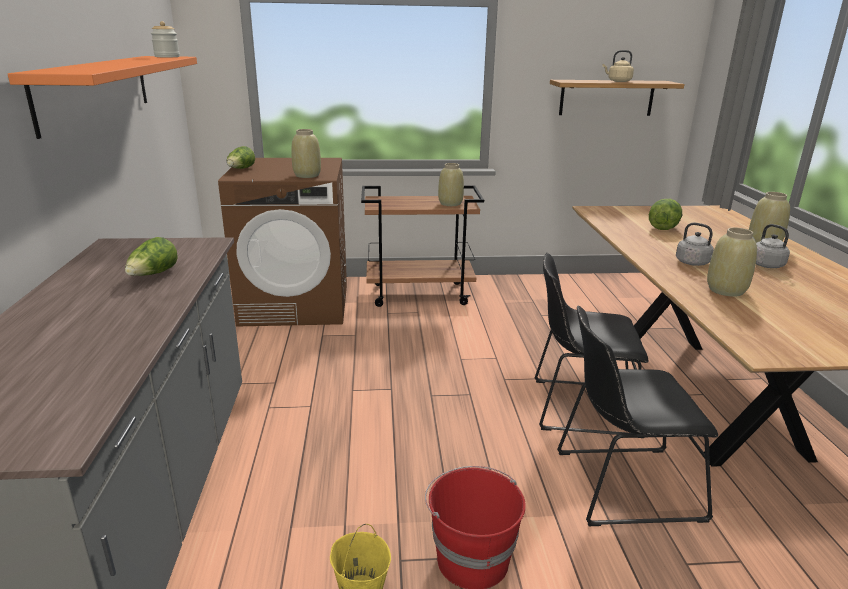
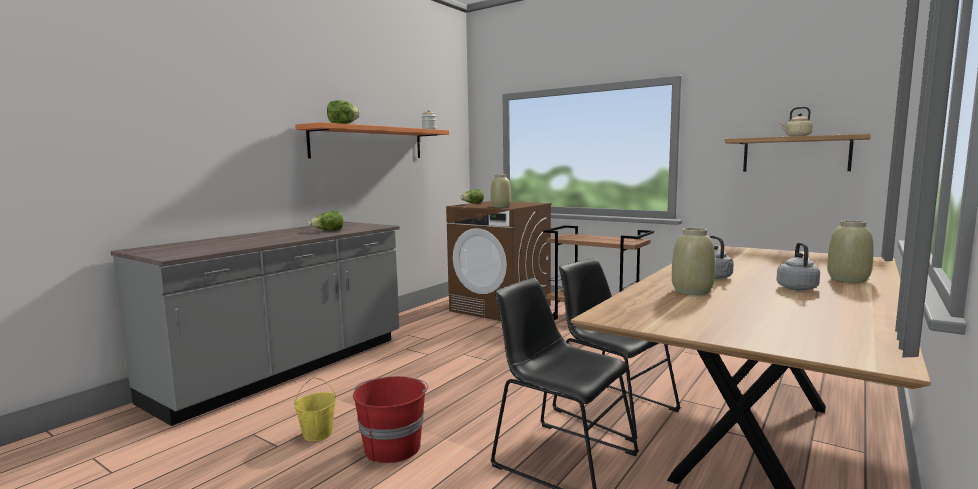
camera: 40 degrees right, 15 degrees down
(450, 204) = (618, 241): beige vase -> none
(663, 228) = (756, 261): lettuce -> lettuce (342, 124)

